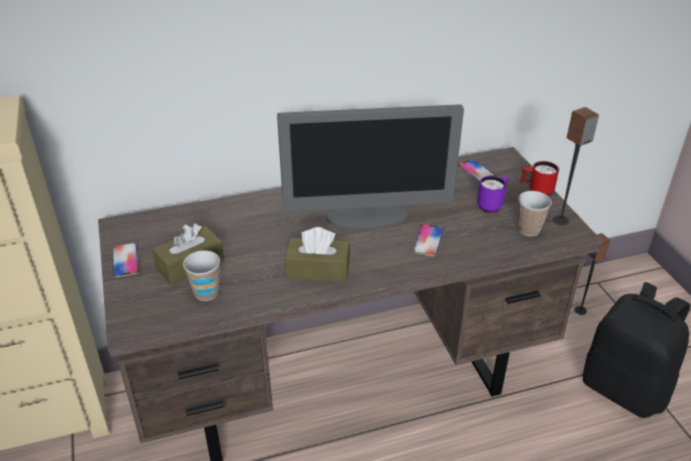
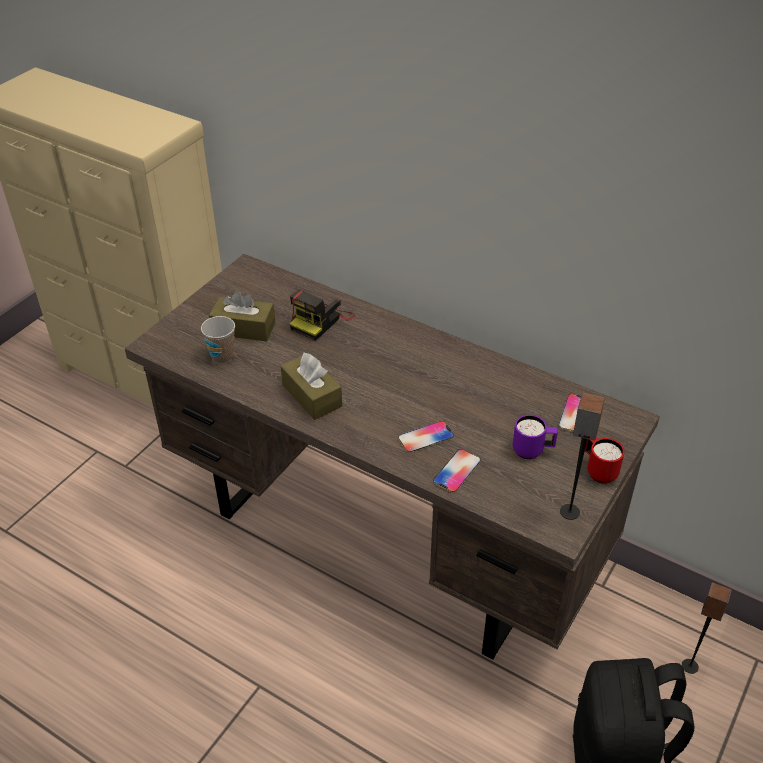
camera: 50 degrees right, 5 degrees up
(125, 260) = (214, 296): phone -> phone (457, 471)
(241, 223) = (321, 321): none -> camera
(368, 217) = (414, 383): monitor -> none
(529, 230) = (524, 496): cup -> none

